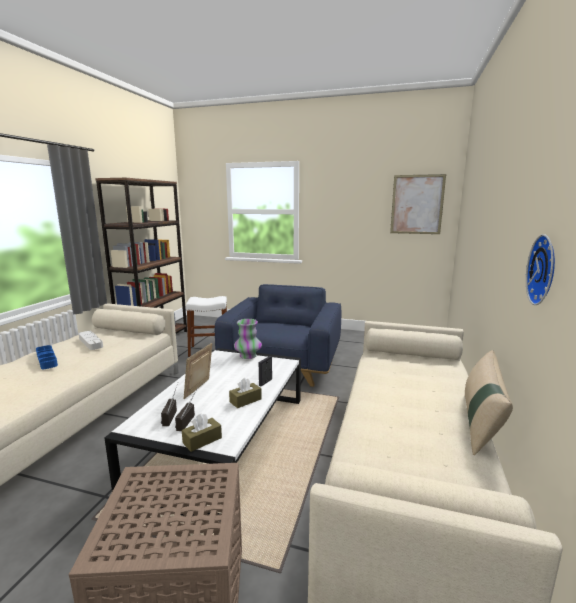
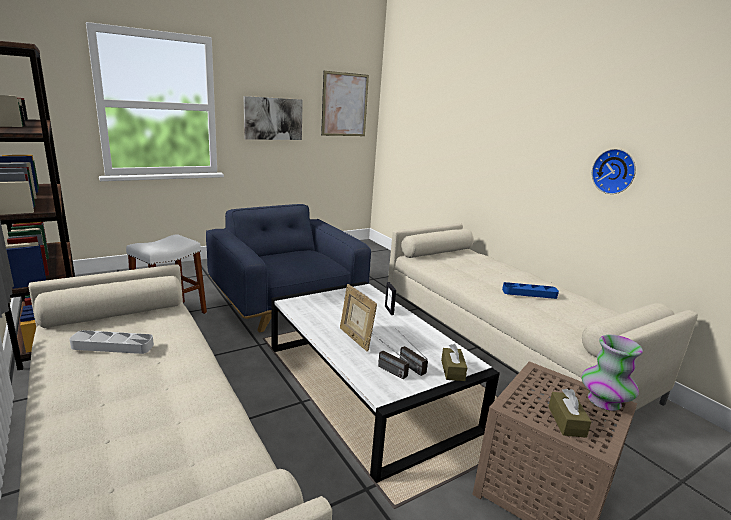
camera: 50 degrees left, 5 degrees up
(46, 359) = (113, 390): blue tray -> blue tray (529, 293)
(245, 400) = (409, 330): brown tissue box -> brown tissue box (566, 421)
(248, 356) = (321, 294): vase -> vase (604, 401)
(344, 219) = (273, 118): none -> picture
(480, 422) = (553, 282): beige pillow -> none

